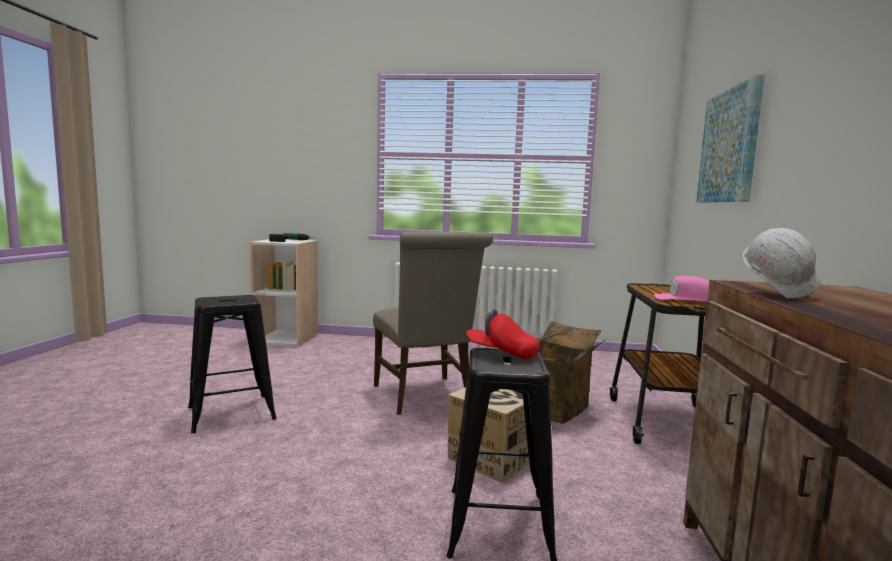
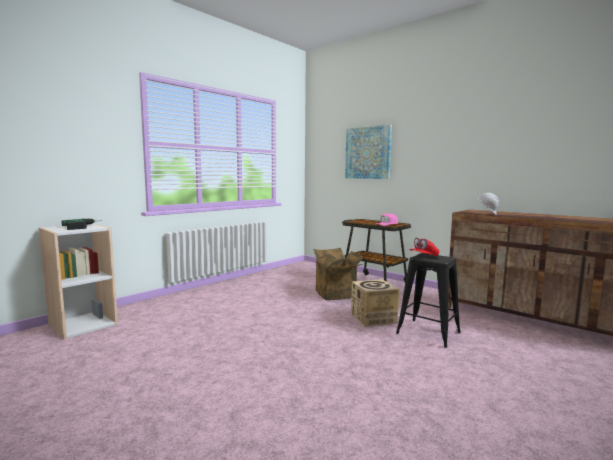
camera: 55 degrees left, 0 degrees up
(230, 413) = (226, 371): black stool -> none
(425, 397) = (286, 312): beige chair -> none

